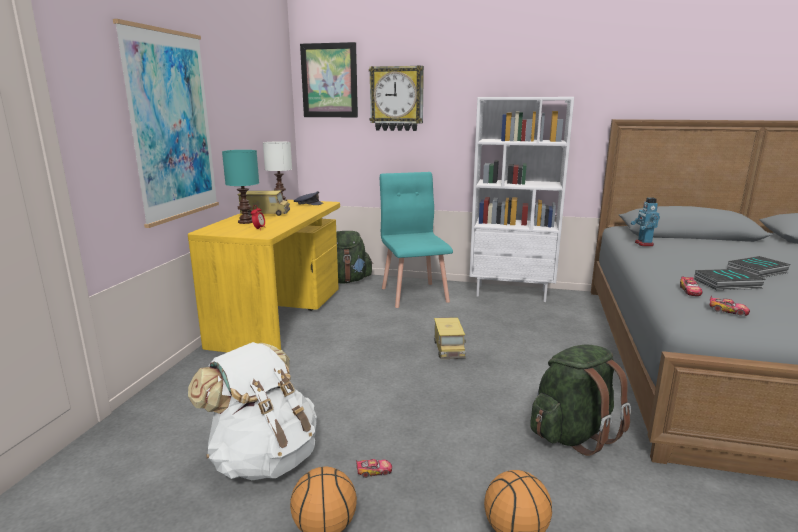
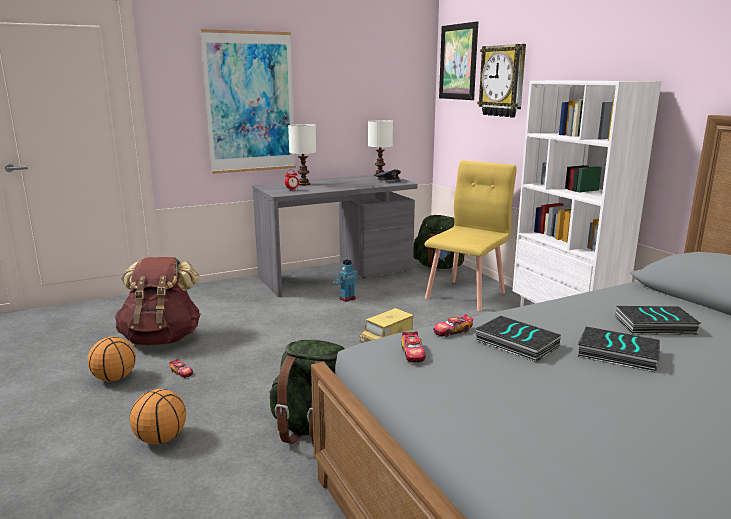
camera: 50 degrees right, 0 degrees up
(245, 222) = (304, 184): turquoise table lamp -> white table lamp
(264, 458) = (162, 338): white backpack -> brown backpack
(265, 213) = (336, 181): toy truck -> none
(281, 317) = (336, 274): yellow desk -> grey desk
(414, 294) = (466, 295): turquoise chair -> yellow chair
(643, 244) = (608, 291): toy robot -> toy robot (347, 298)
(715, 253) = (654, 326): none -> book

